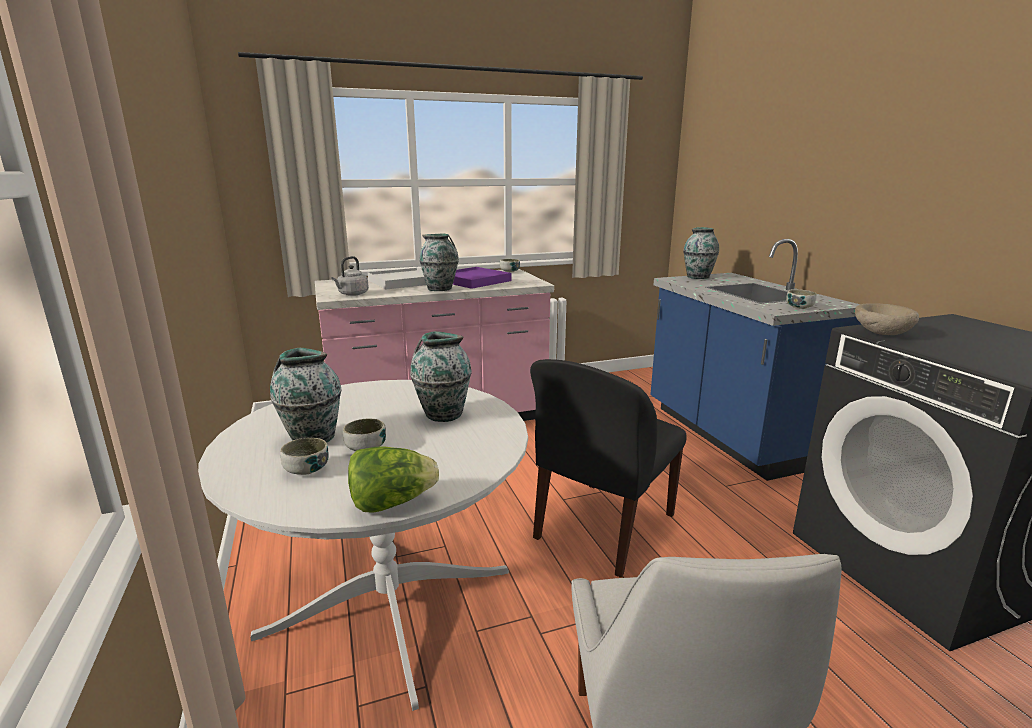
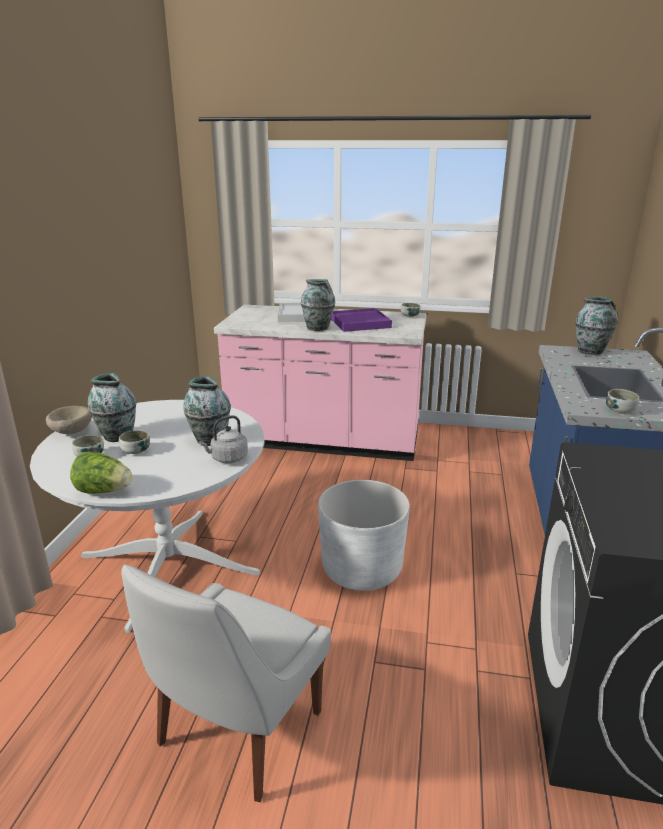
camera: 30 degrees right, 5 degrees up
(352, 294) = (247, 323): grey kettle -> grey kettle (227, 458)
(603, 528) = (362, 569): black chair -> white planter
(880, 334) = (594, 460): beige bowl -> beige bowl (71, 431)

